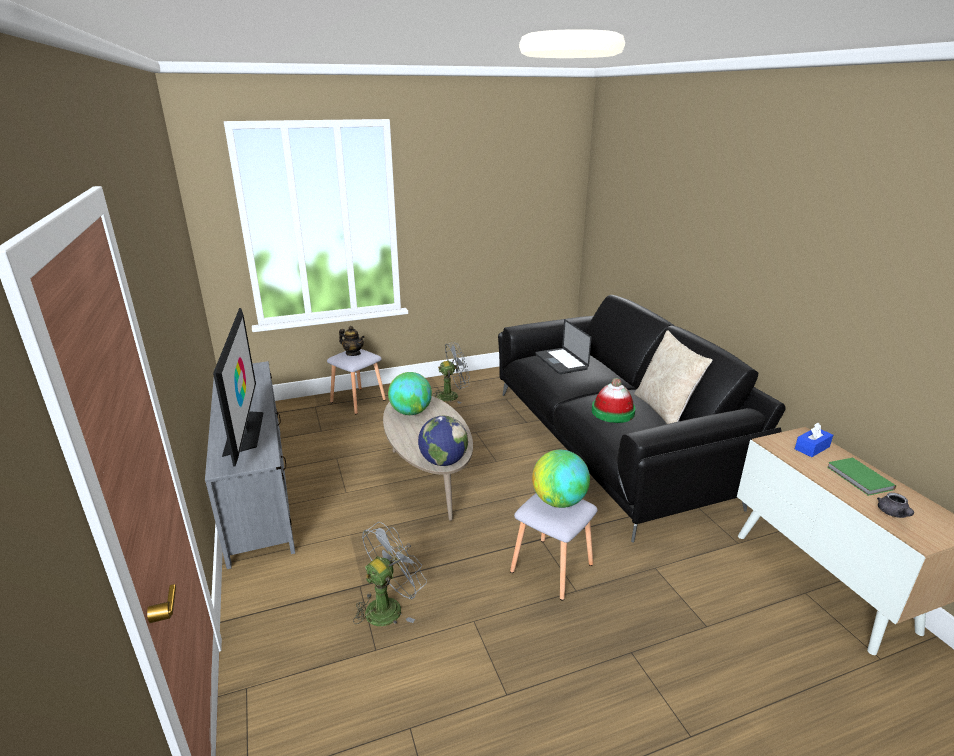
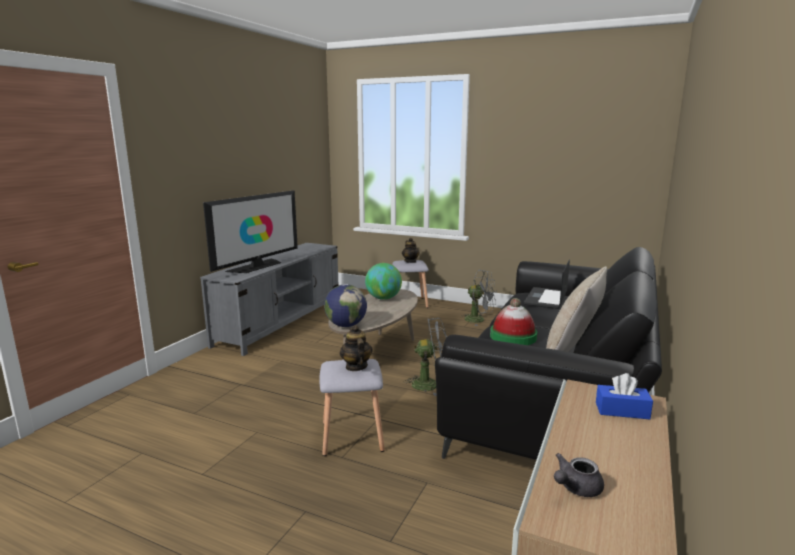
camera: 45 degrees right, 10 degrees down
(389, 606) = (235, 400): grey fan -> grey fan (431, 384)
(559, 501) = (356, 366): globe -> teapot
(859, 478) = (615, 451): green book -> none

